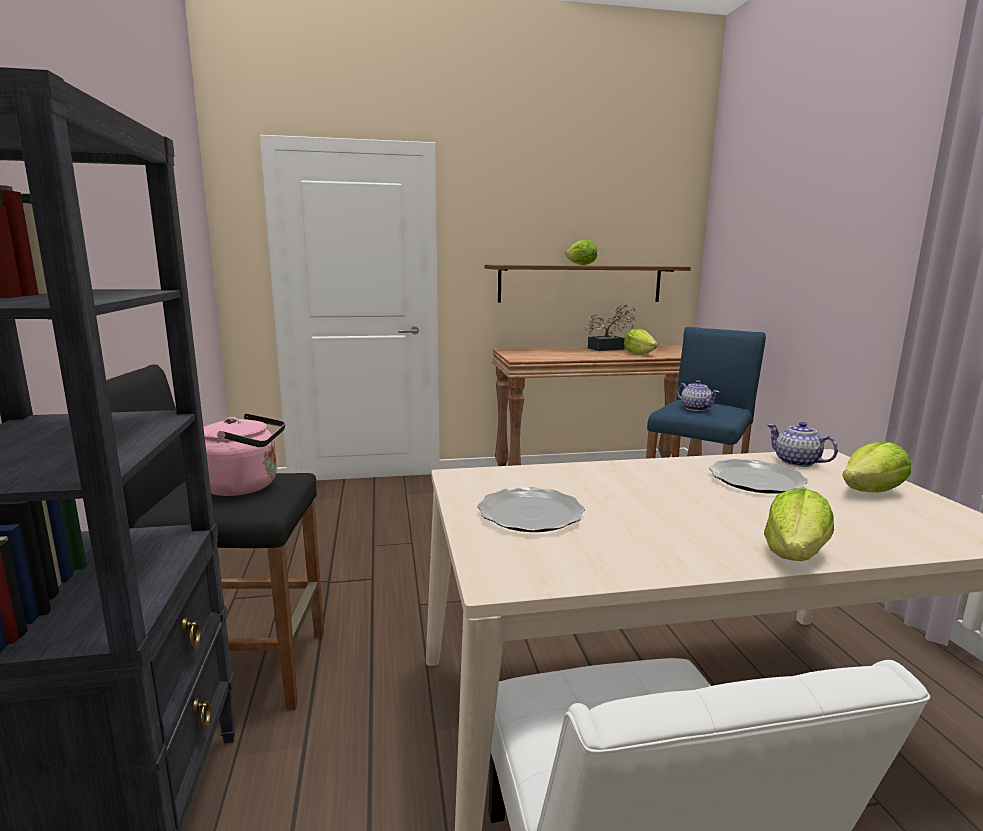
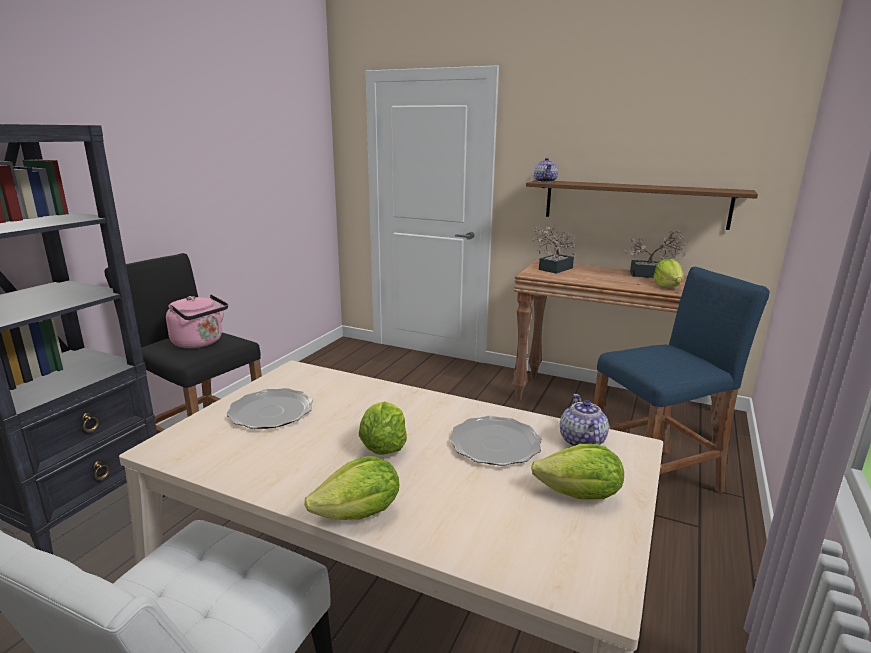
camera: 35 degrees right, 5 degrees up
(527, 353) = (553, 269): none -> potted plant
(581, 265) = (628, 185): lettuce -> lettuce (383, 447)
(695, 408) = (650, 358): teapot -> teapot (545, 181)

